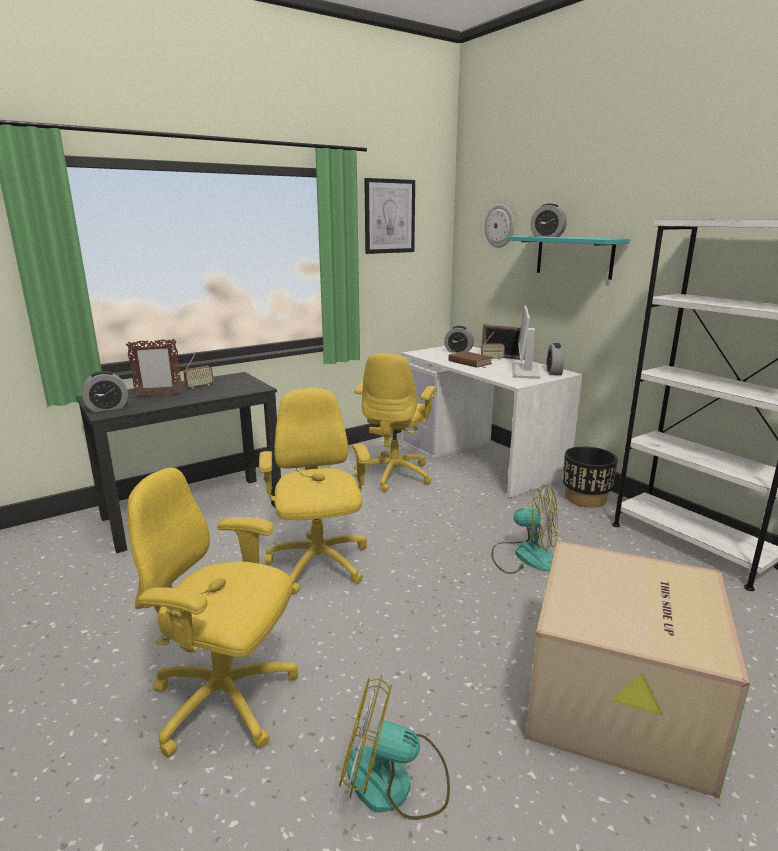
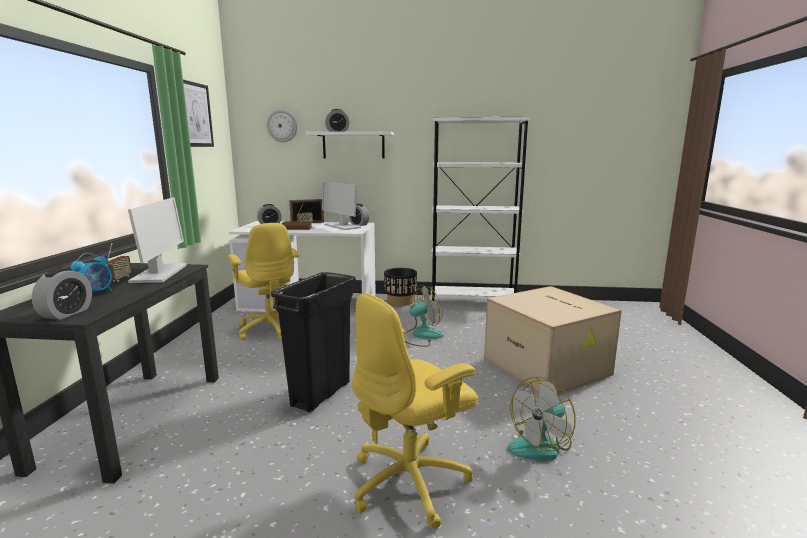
camera: 50 degrees left, 5 degrees down
(158, 395) = (96, 293): picture frame -> alarm clock
(227, 389) = (159, 274): none -> monitor
(318, 564) = (321, 393): yellow office chair -> black trash can
(574, 256) = (353, 145): turquoise shelf -> white shelf

